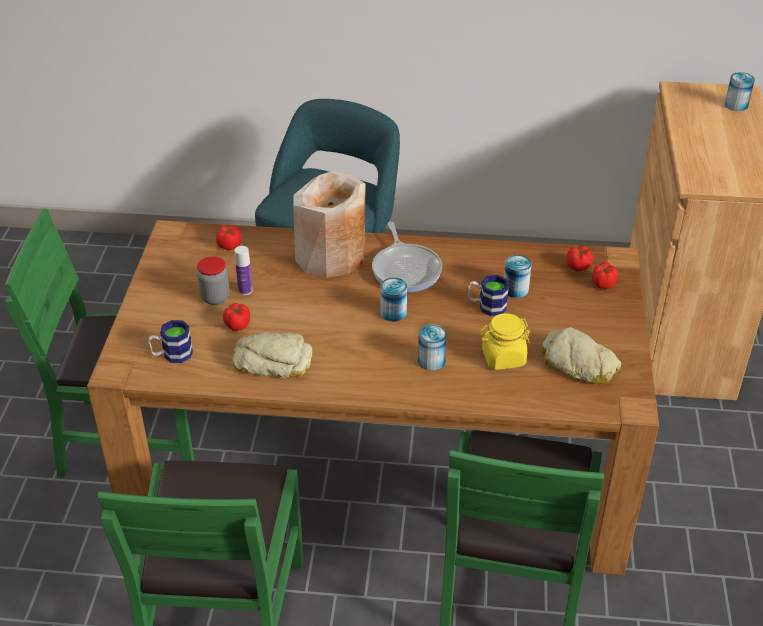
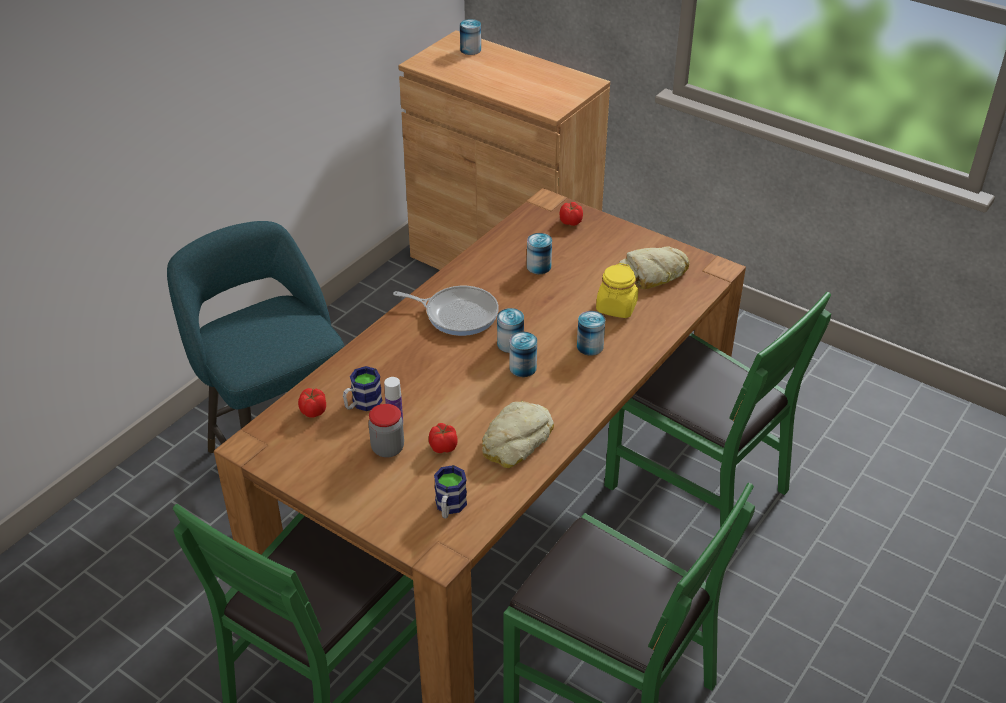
camera: 60 degrees left, 0 degrees up
(331, 255) = (395, 350): beige vase -> none
(368, 331) = (523, 368): none -> can
(486, 306) = (546, 290): mug -> mug (362, 404)
(578, 266) = (539, 224): tomato -> none

